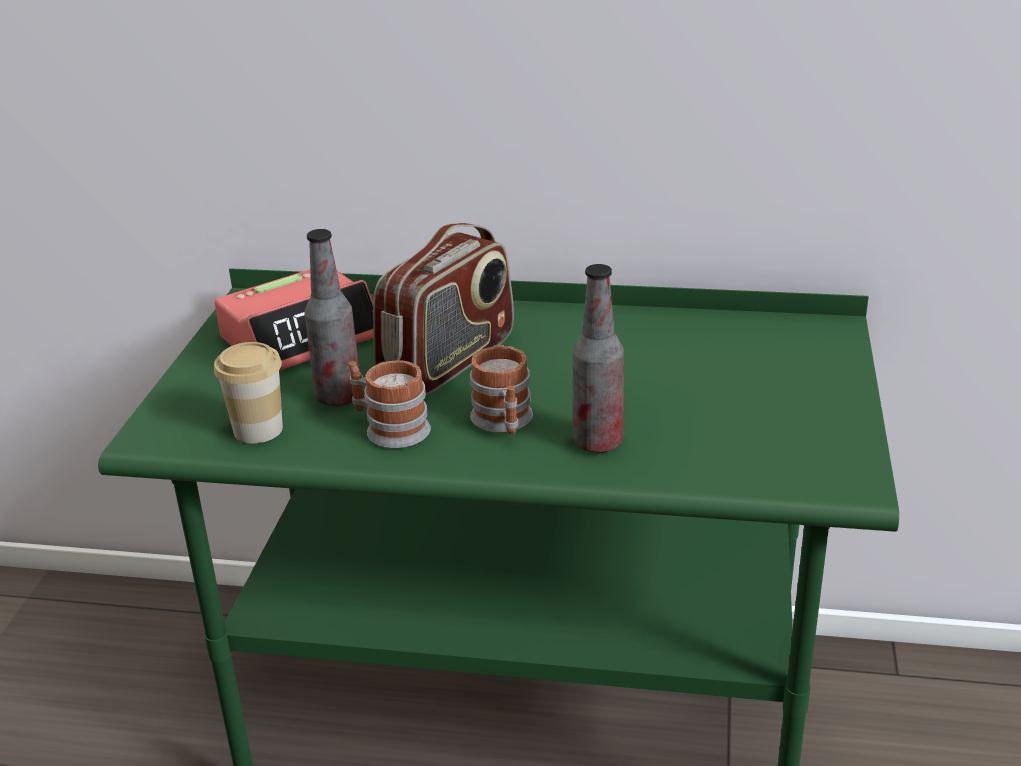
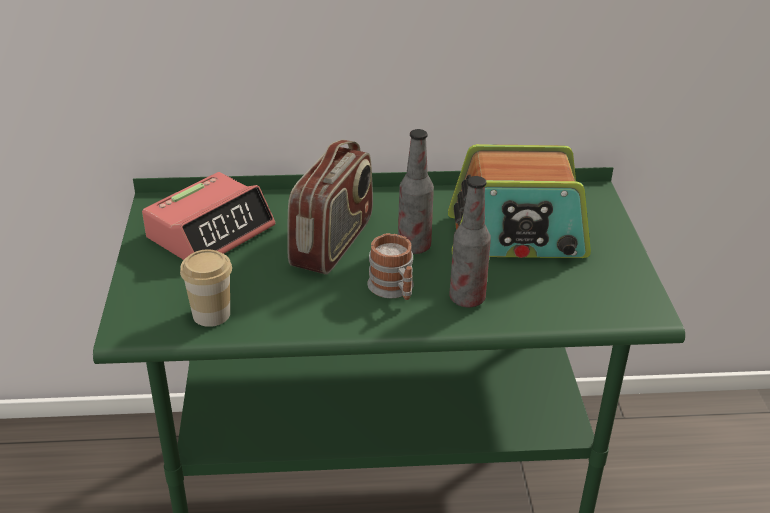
camera: 15 degrees left, 5 degrees up
(338, 397) = (262, 281): bottle -> bottle (414, 246)
(389, 428) = (311, 303): mug -> none
(700, 374) = (517, 237): none -> radio

